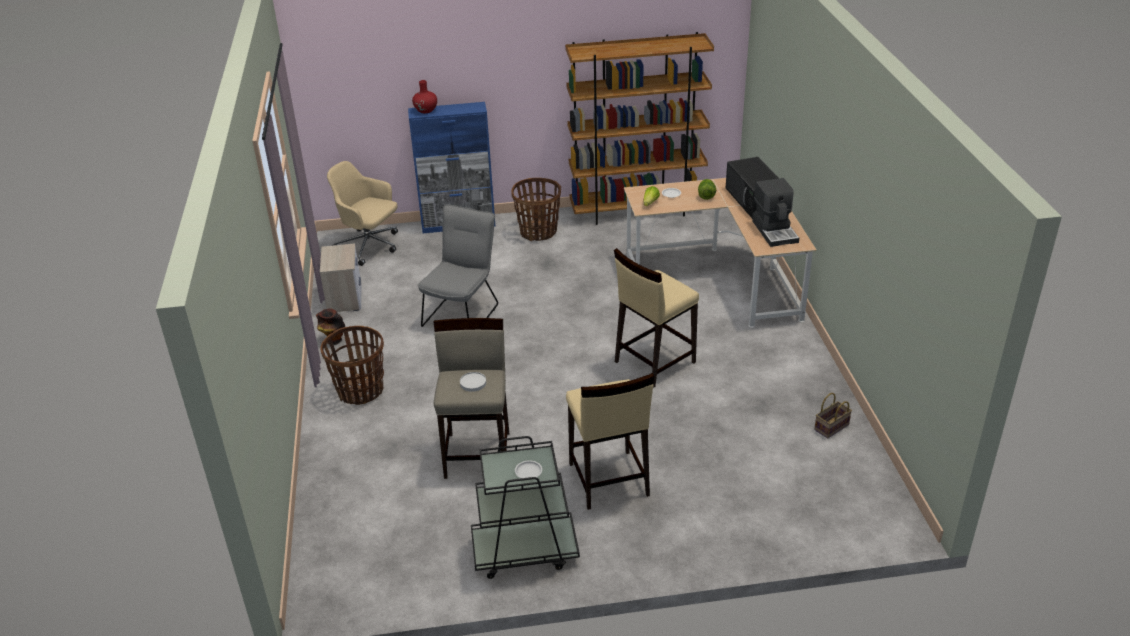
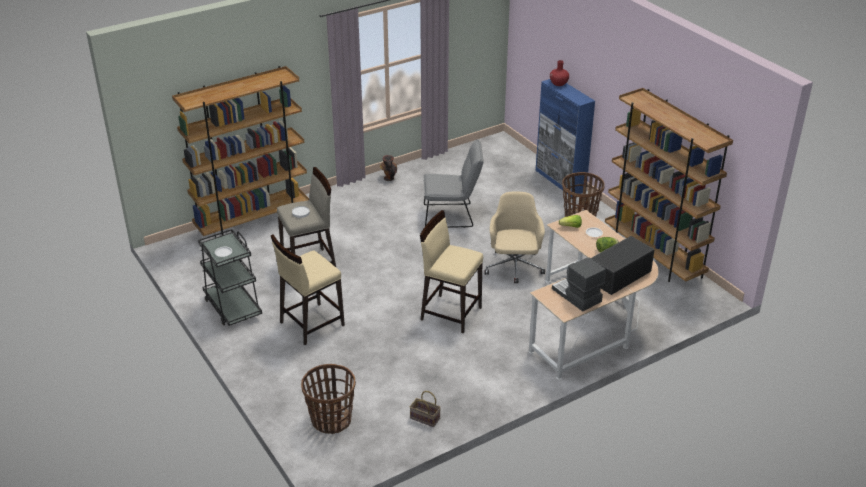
camera: 65 degrees right, 0 degrees up
(323, 489) = (253, 221): none -> brown bookcase
(345, 298) = (435, 167): nightstand -> none
(360, 391) = (345, 204): basket -> basket (331, 420)
(369, 246) = (502, 155): beige office chair -> beige office chair (514, 268)
(775, 231) = (576, 296): coffee machine -> coffee machine turned 90 degrees clockwise

